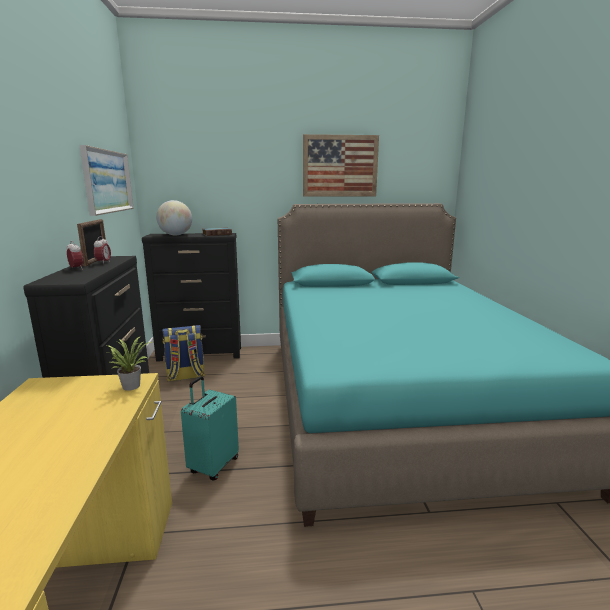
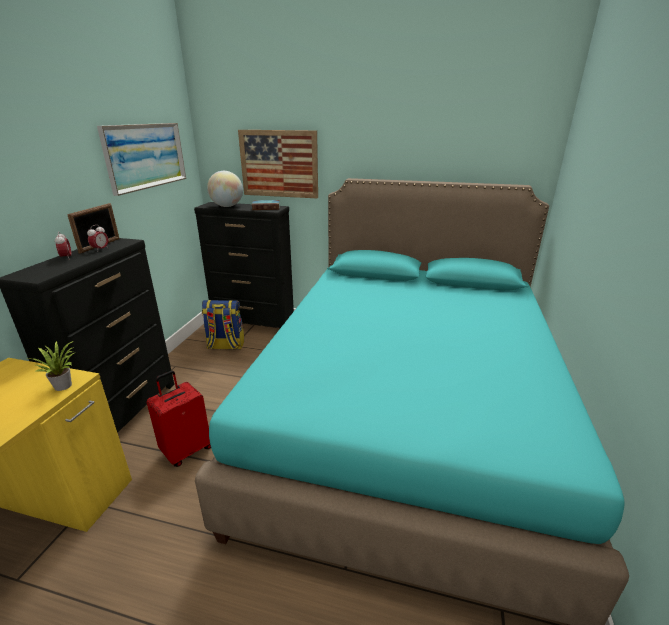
camera: 20 degrees right, 10 degrees up
(213, 465) = (186, 450): turquoise suitcase -> red suitcase
(340, 166) = (405, 134): picture -> picture (279, 164)

